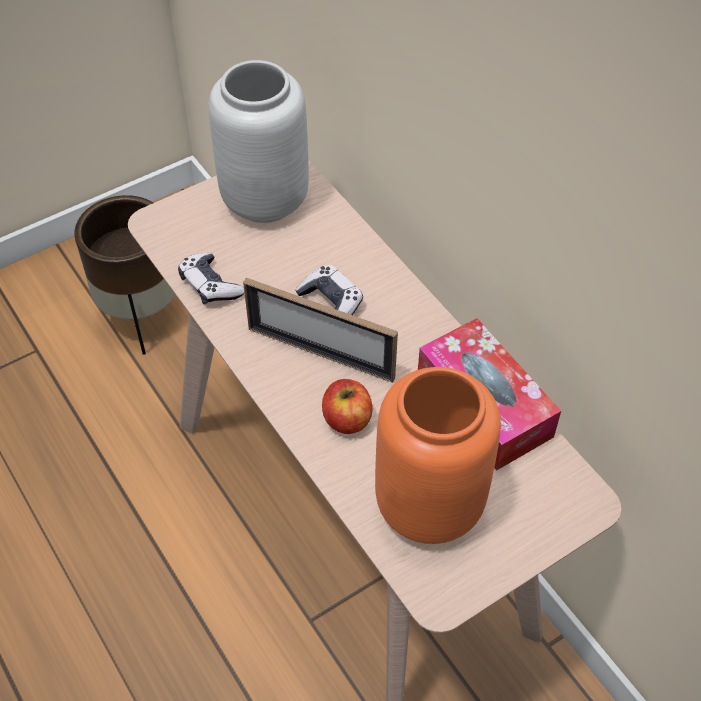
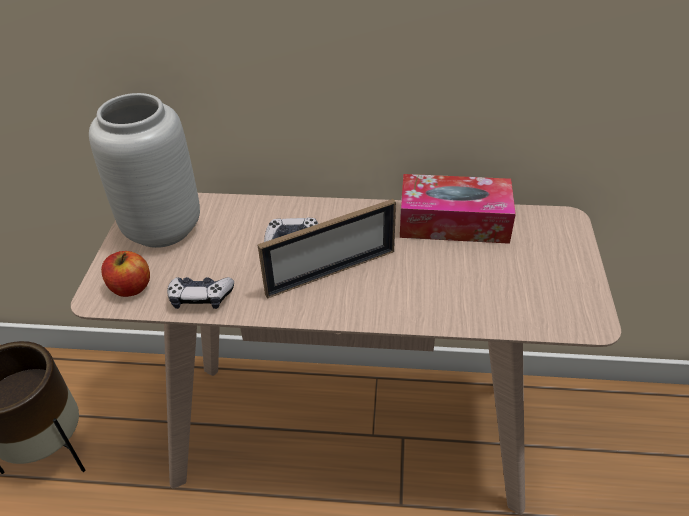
camera: 50 degrees left, 10 degrees down
(347, 419) = (402, 290): apple -> apple (130, 287)
(429, 507) = (513, 288): orange vase -> none

